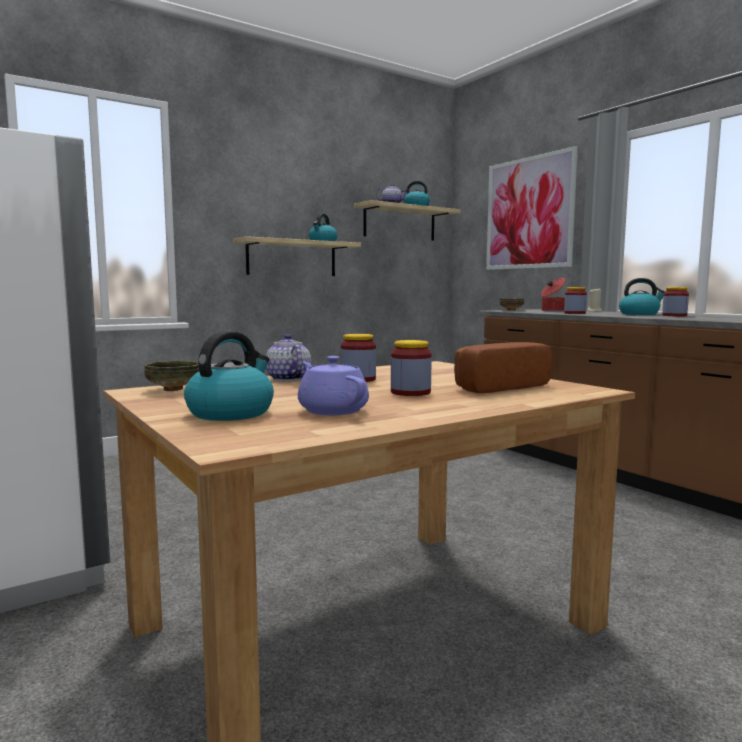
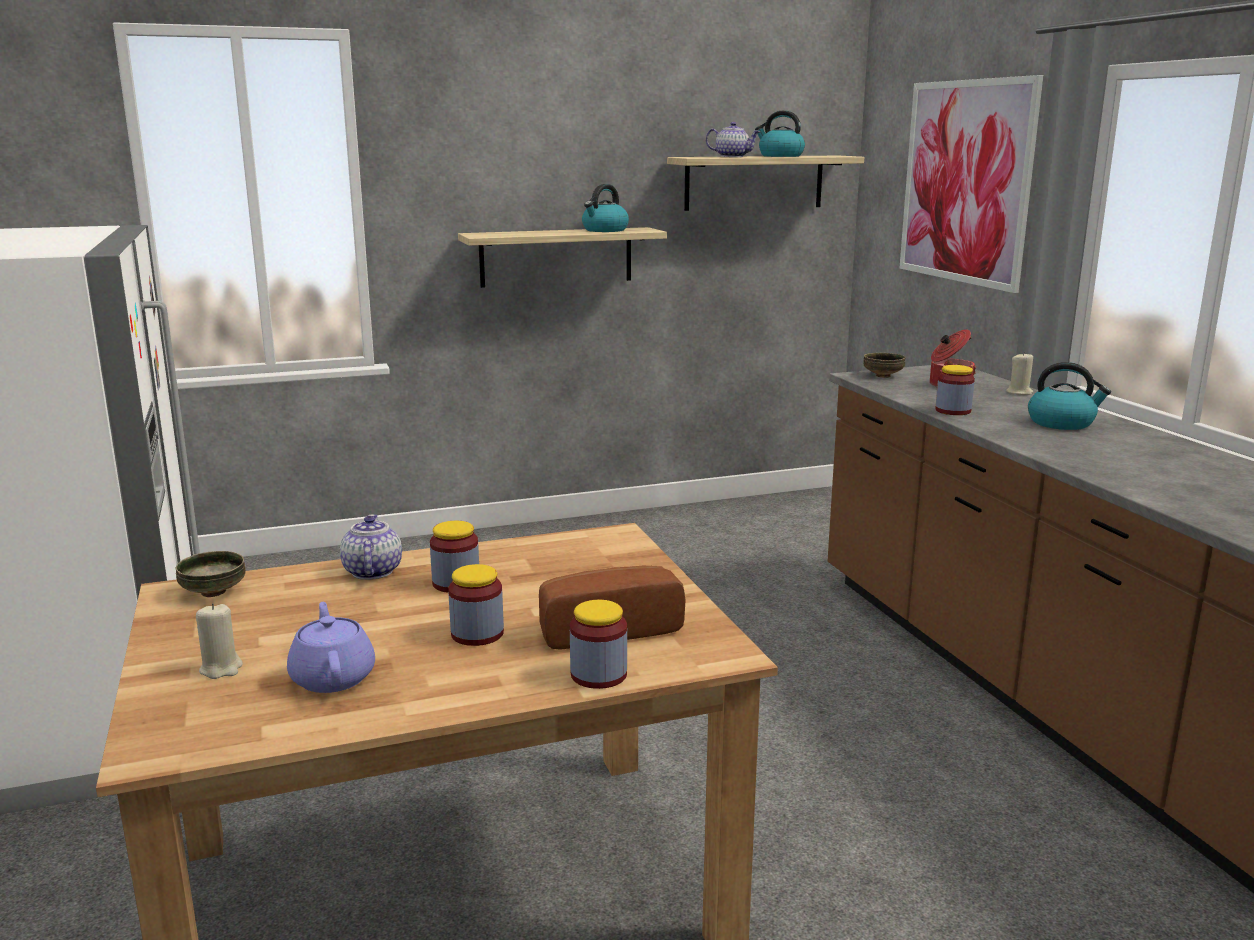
camera: 15 degrees right, 10 degrees up
(231, 413) = (221, 669): kettle -> beige candle
(674, 315) = (1102, 442): jar -> jar (598, 675)

